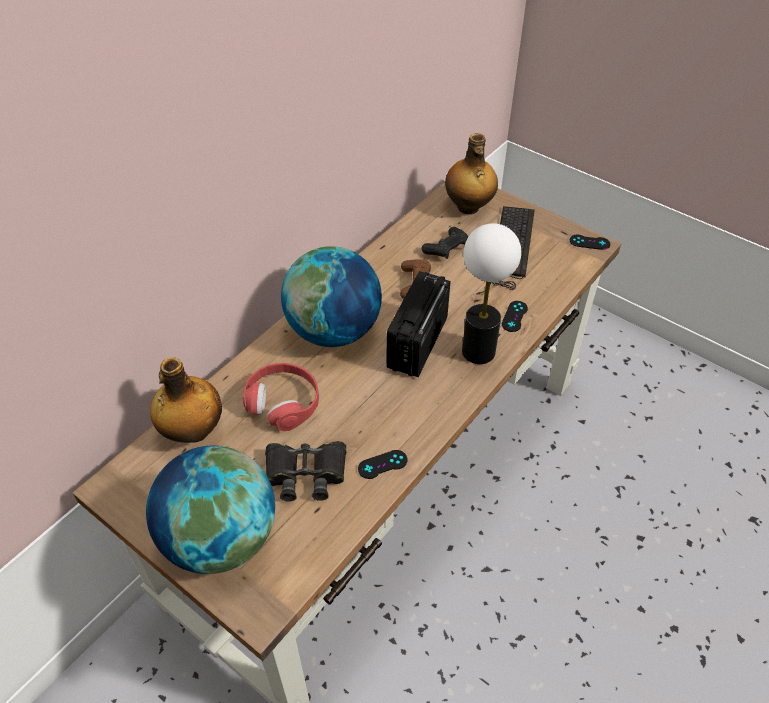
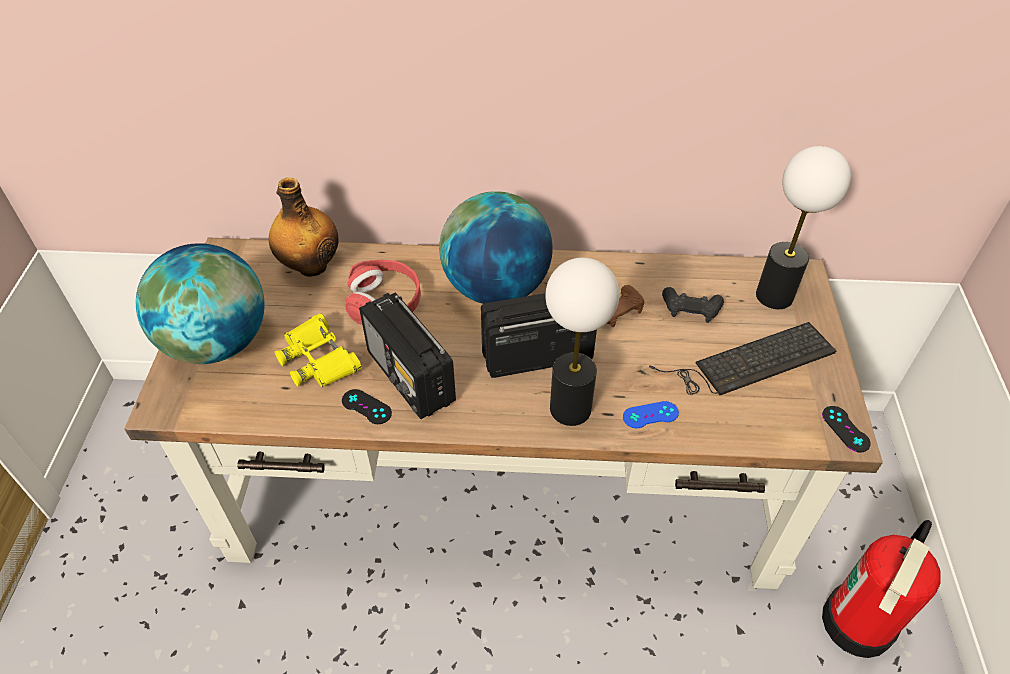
camera: 55 degrees right, 0 degrees up
(306, 473) = (318, 359): black binoculars -> yellow binoculars
(377, 423) = (411, 377): none -> radio
(468, 207) = (773, 296): bottle -> table lamp
(514, 316) = (650, 415): black game controller -> blue game controller
(614, 364) = (858, 624): none -> fire extinguisher

